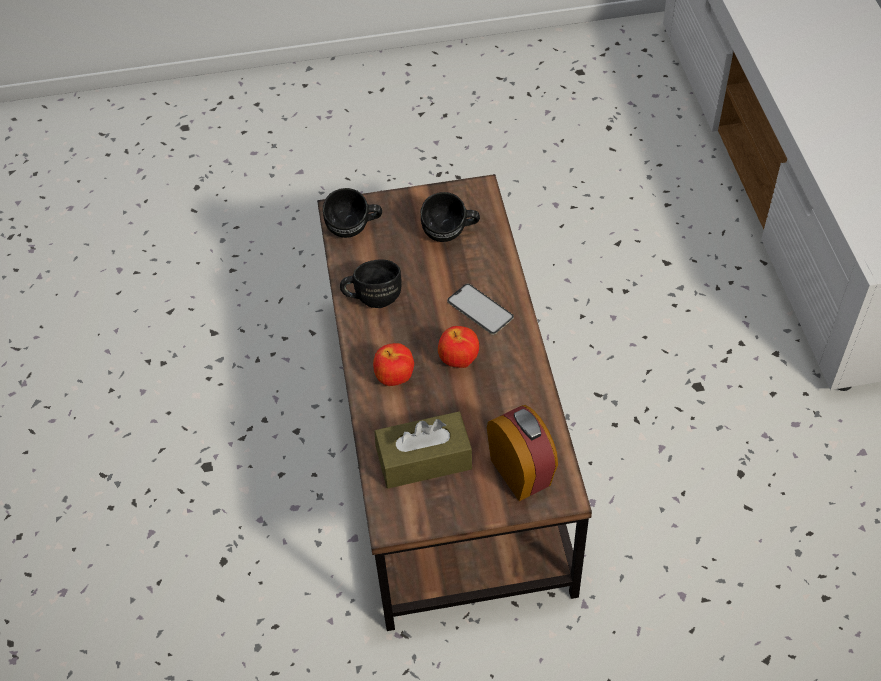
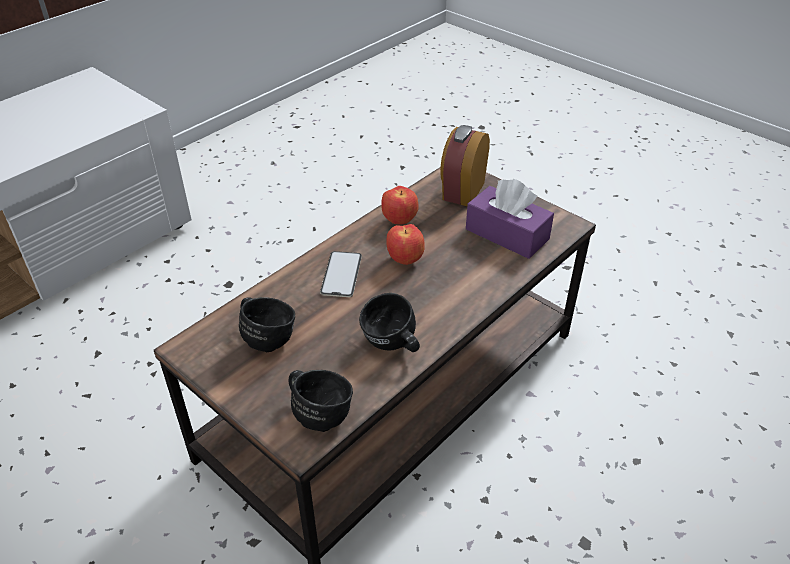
camera: 130 degrees left, 10 degrees down
(395, 379) = (459, 284): apple -> apple (399, 221)
(424, 460) = (507, 234): brown tissue box -> purple tissue box

